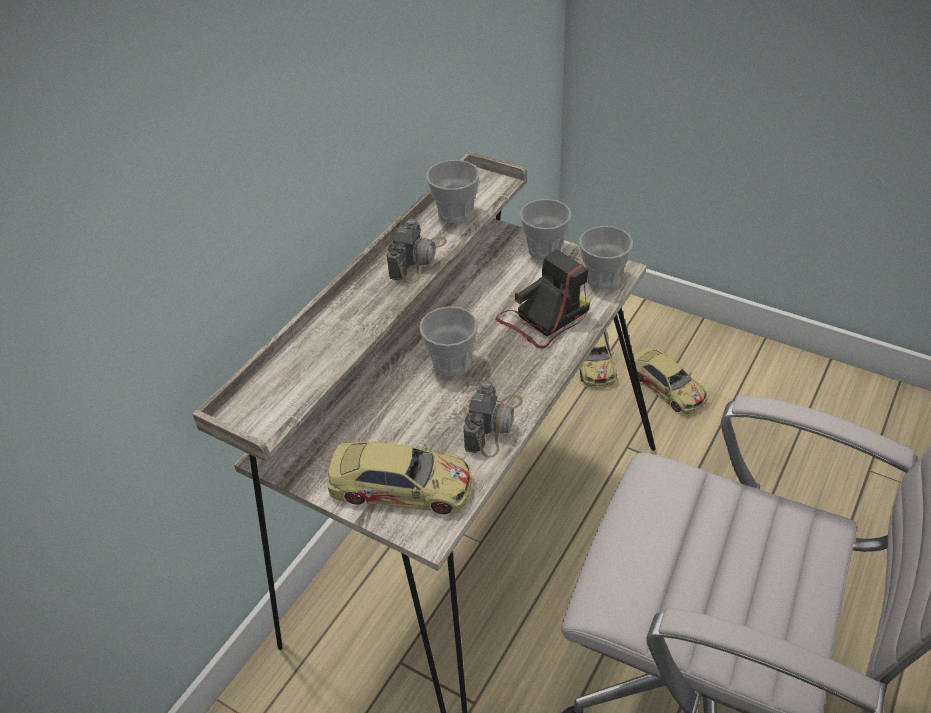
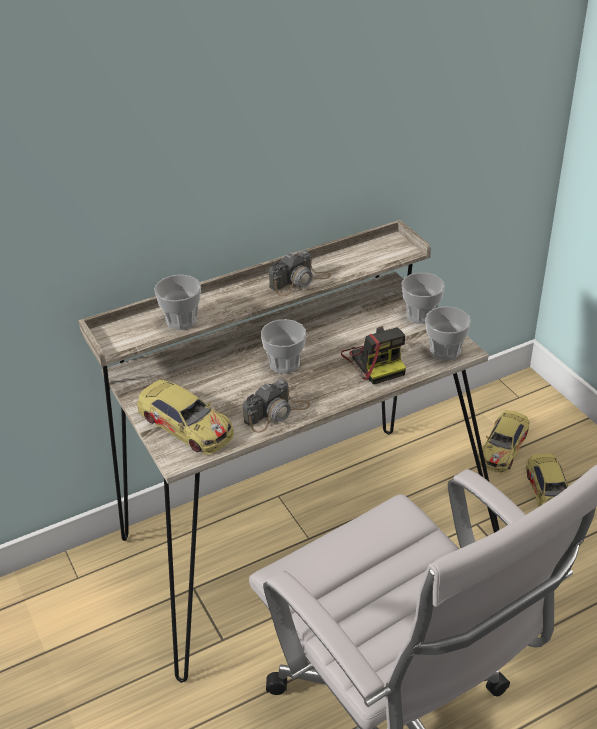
camera: 30 degrees right, 5 degrees down
(455, 213) = (353, 260): cup -> cup (181, 320)
(544, 318) = (374, 361): camera -> camera turned 75 degrees clockwise

